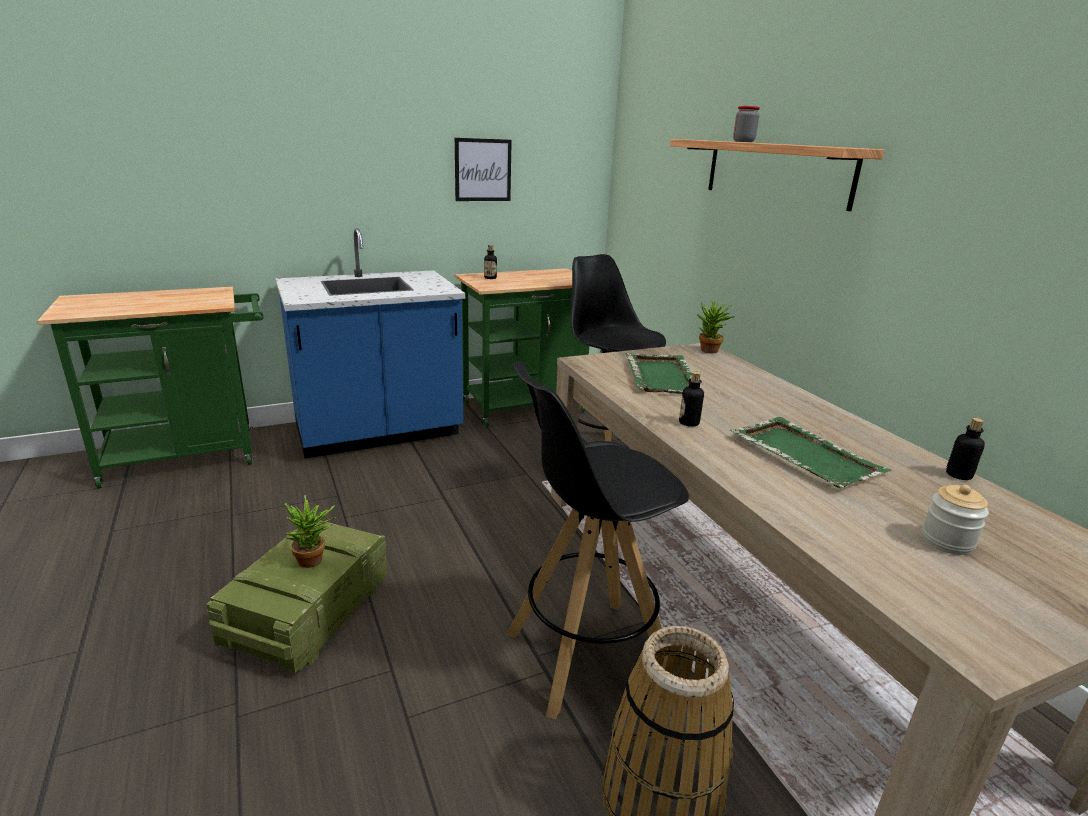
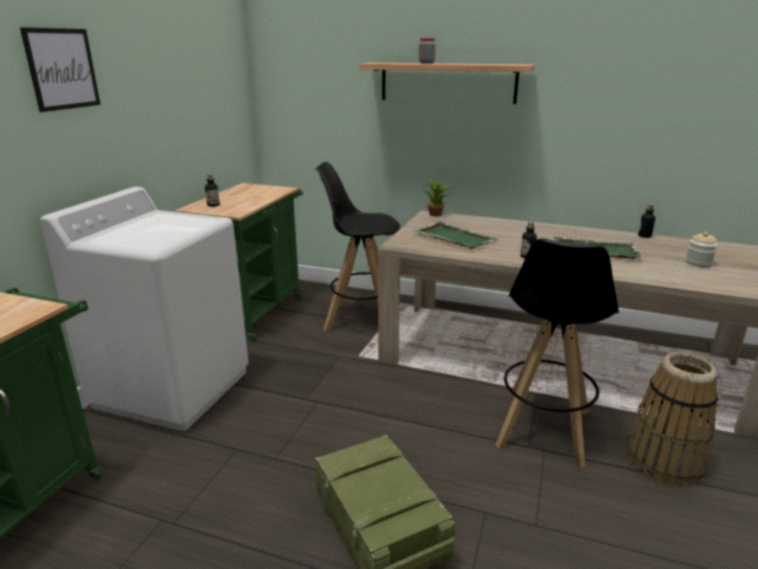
camera: 45 degrees left, 0 degrees up
(315, 561) = (383, 478): potted plant -> none
(379, 433) = (173, 388): blue counter -> white washing machine
(483, 170) = (175, 104): picture -> picture (62, 69)

